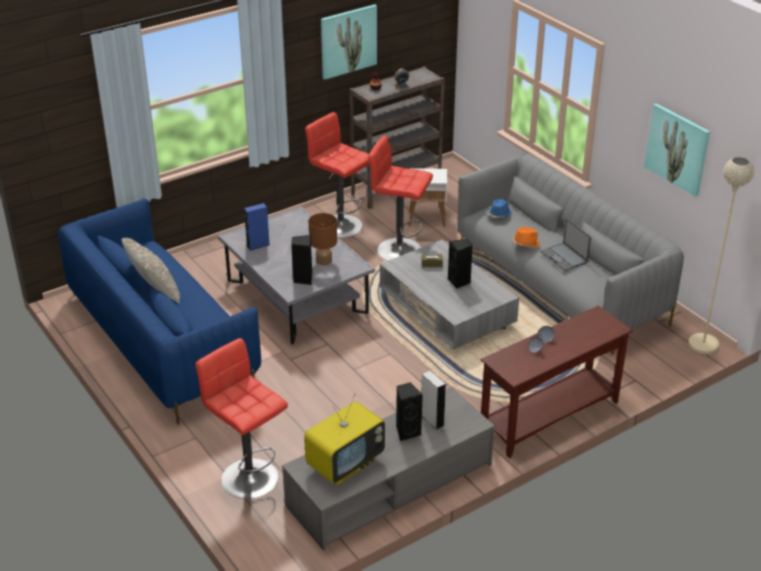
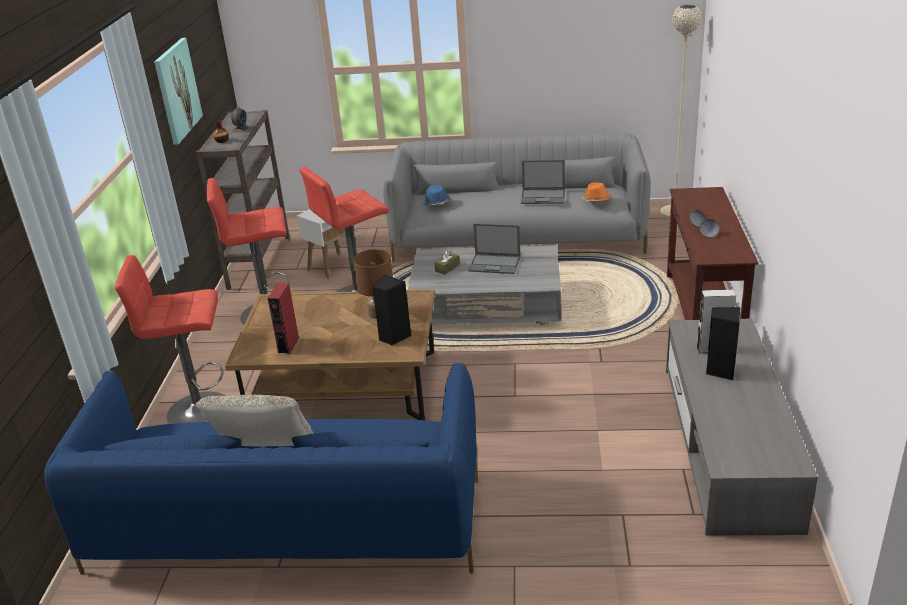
camera: 50 degrees left, 5 degrees down
(249, 478) = (633, 546): red stool -> red stool (198, 411)
(258, 245) = (288, 345): blue speaker -> red speaker
(296, 296) = (344, 386): grey coffee table -> brown coffee table
(345, 463) = (743, 429): television -> none
(459, 282) = (495, 264): black speaker -> laptop
(525, 243) = (498, 206): orange hat -> orange hat (596, 200)
(677, 149) = (584, 45): picture -> none

